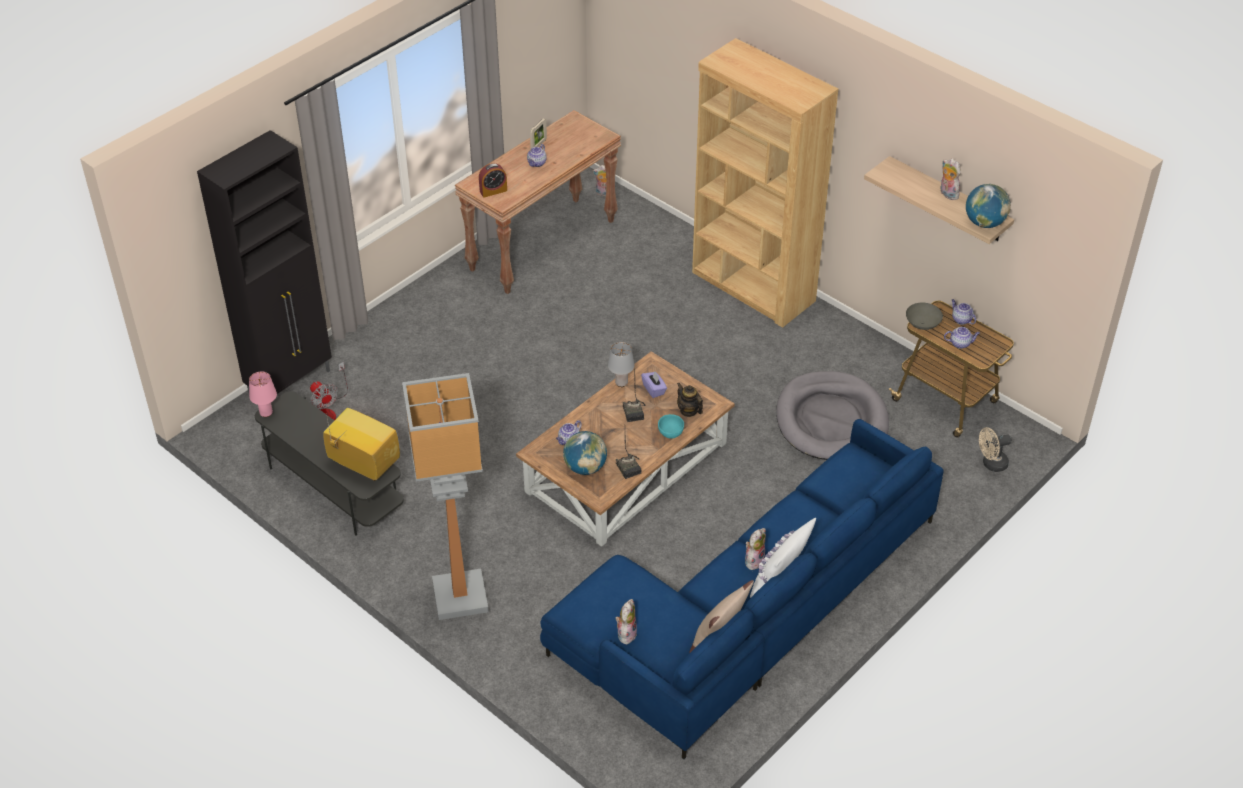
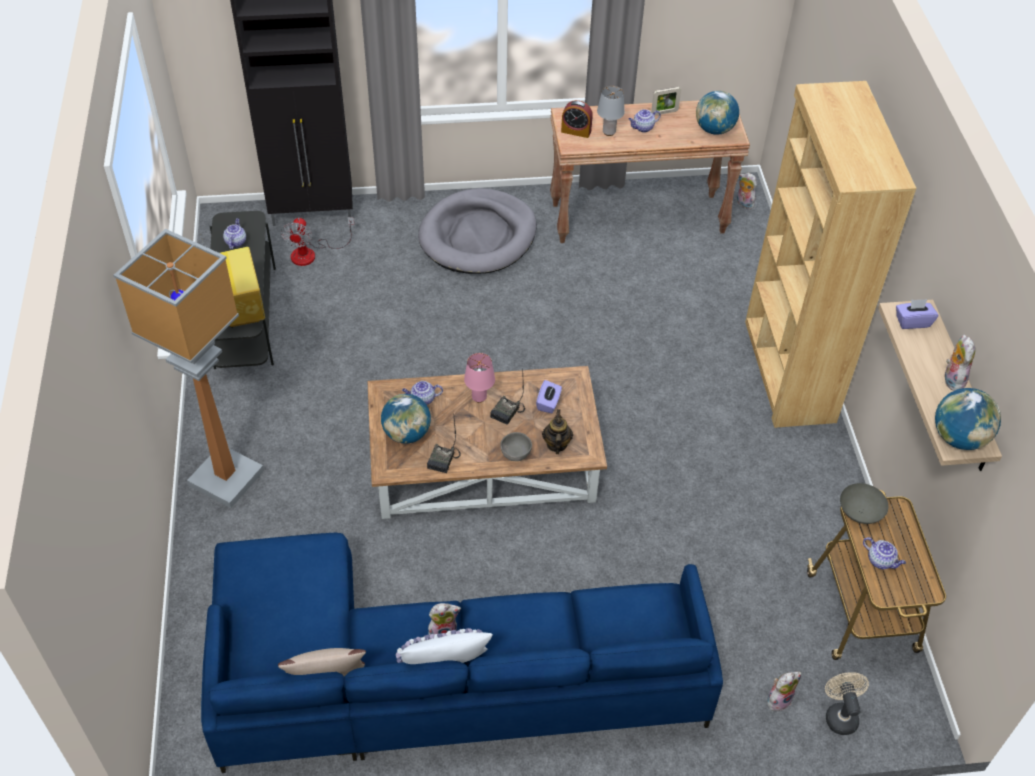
camera: 40 degrees right, 5 degrees up
(266, 413) = (225, 218): pink table lamp -> pink table lamp (479, 397)
(586, 138) = (714, 130): none -> globe
(621, 383) = (527, 378): grey table lamp -> grey table lamp (608, 132)
(626, 633) = (256, 613): plush toy -> plush toy (778, 699)
(670, 433) = (515, 454): turquoise bowl -> grey bowl
(831, 420) = (721, 550): grey dog bed -> grey dog bed (478, 236)
(893, 174) = (912, 321): none -> purple tissue box
(961, 319) = (910, 535): teapot -> teapot (235, 242)
(991, 464) = (839, 714): beige fan -> beige fan turned 60 degrees clockwise

